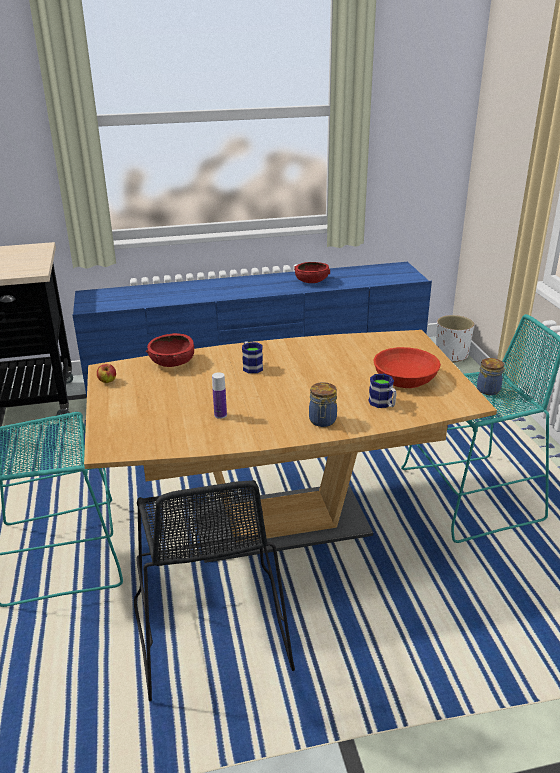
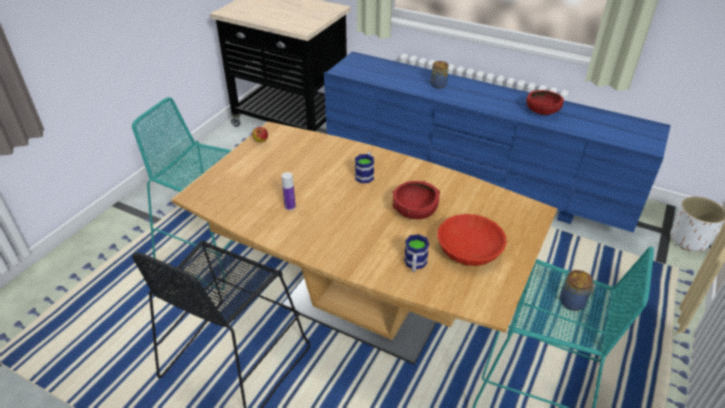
camera: 40 degrees right, 10 degrees up
(172, 362) = (318, 144): red bowl -> red bowl (415, 211)
(322, 421) = (348, 253): jar -> jar (438, 85)

